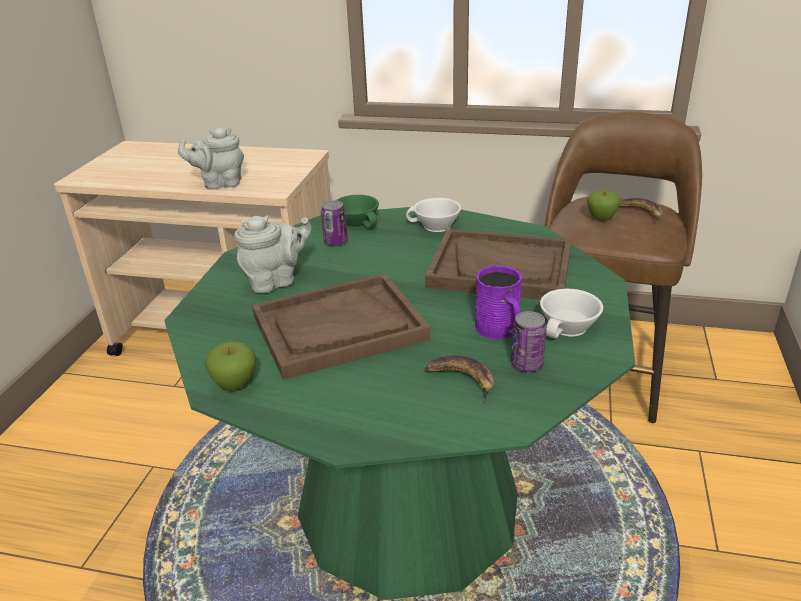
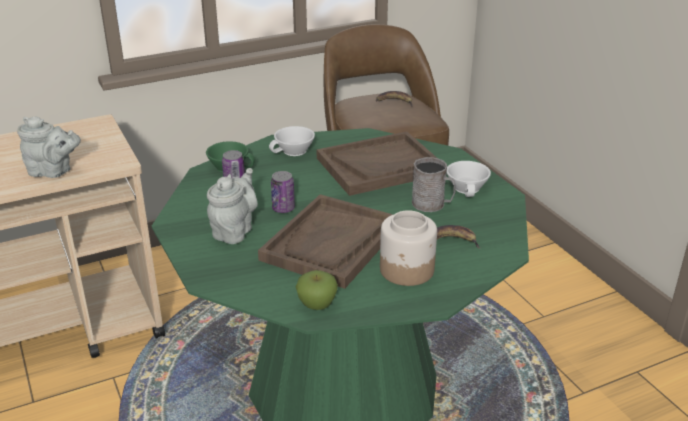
camera: 40 degrees left, 0 degrees up
(220, 183) = (53, 172): grey teapot -> grey teapot turned 120 degrees counterclockwise
(369, 390) = (407, 270): none -> jar
(500, 330) = (432, 204): purple mug -> grey mug
(527, 364) = (473, 218): can -> can (283, 209)
(601, 218) = (375, 113): apple -> none

